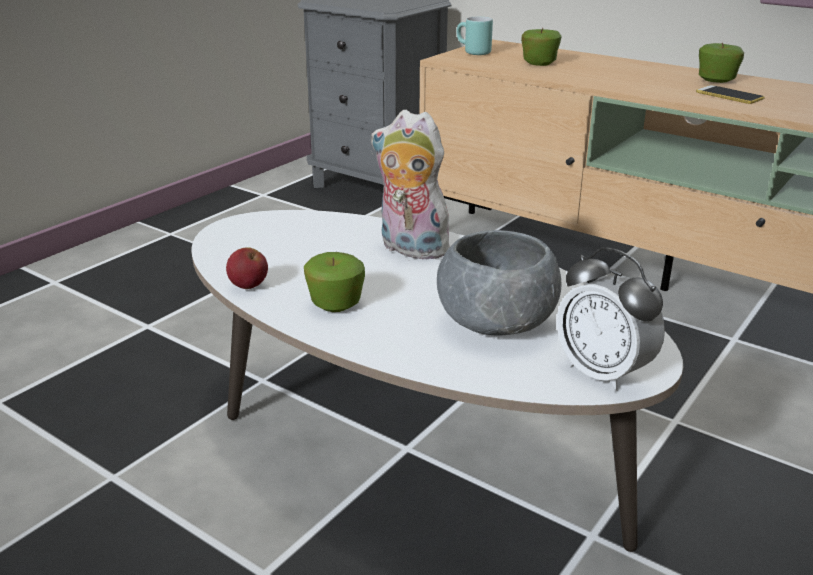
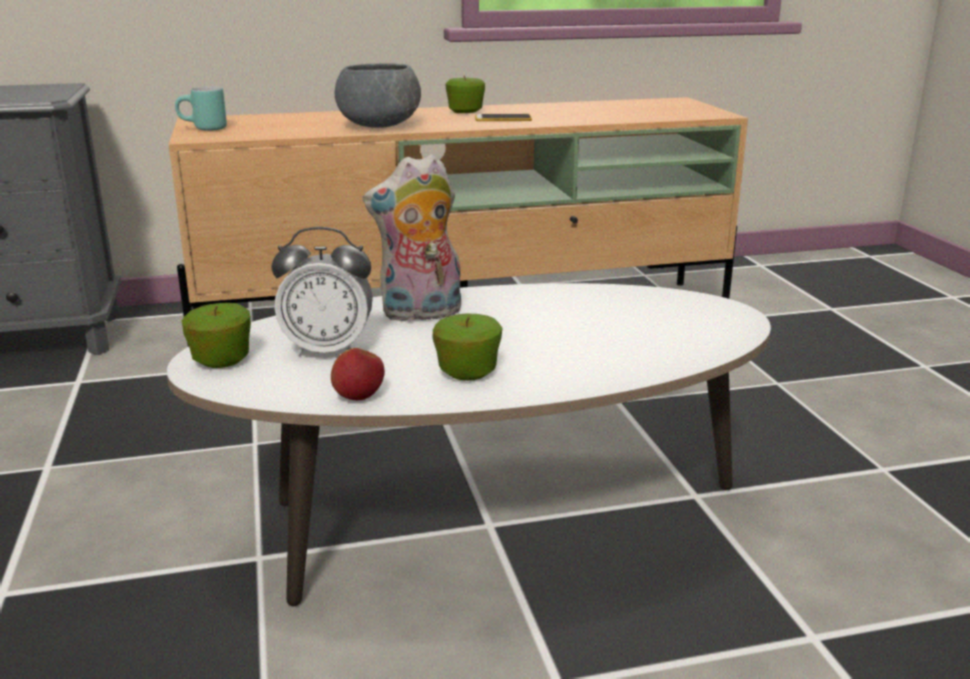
camera: 50 degrees left, 5 degrees down
(496, 323) = (603, 330): grey bowl -> grey bowl (379, 125)
(539, 63) = (295, 125): apple -> apple (221, 361)
(603, 373) = (724, 326): alarm clock -> alarm clock (328, 350)

